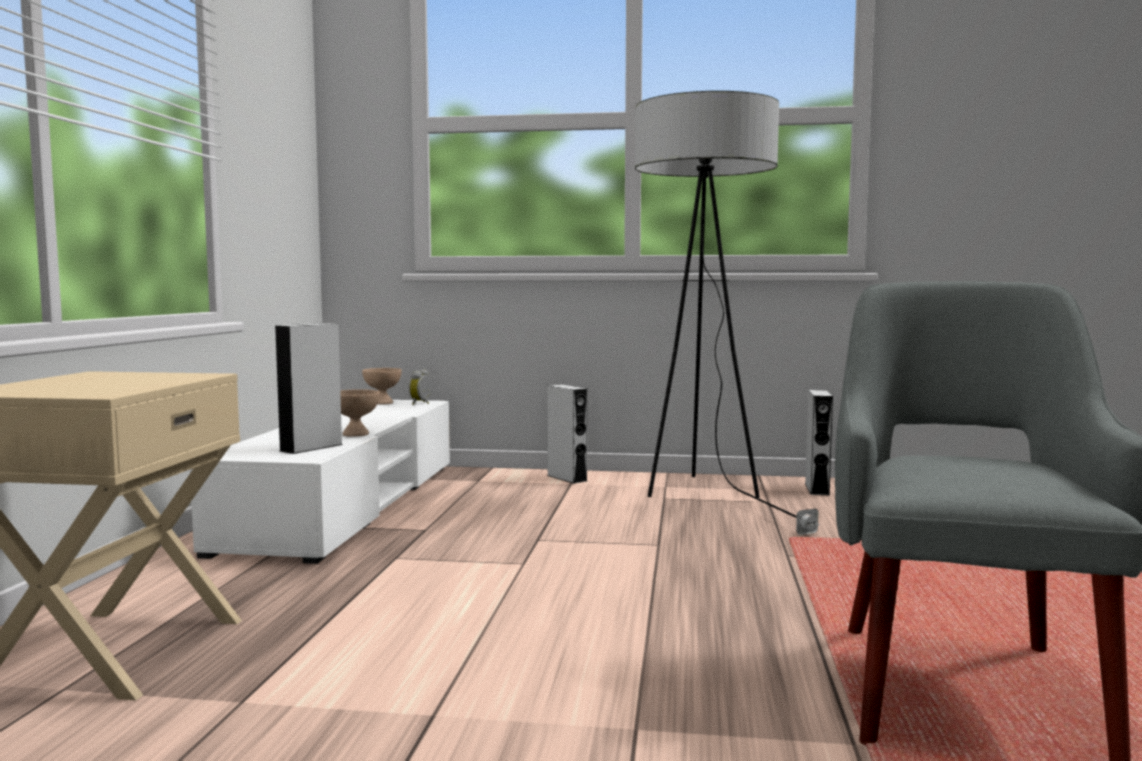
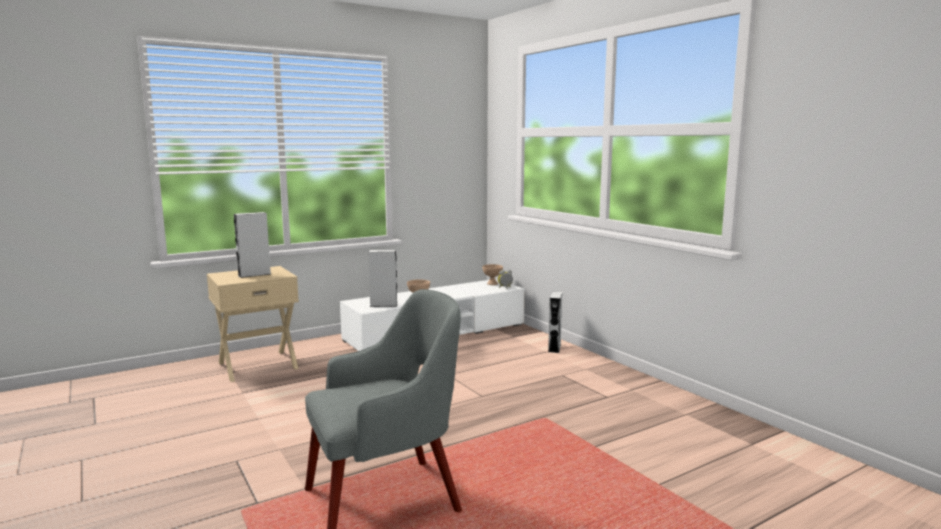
camera: 50 degrees right, 5 degrees up
(704, 500) = (576, 384): floor lamp -> none
(817, 489) = (663, 401): grey speaker -> grey speaker (254, 275)

